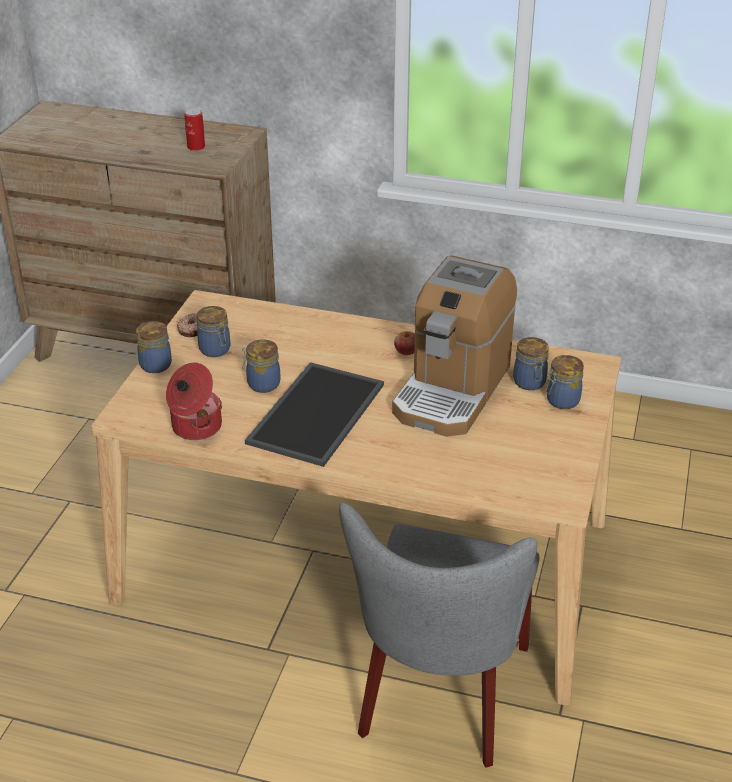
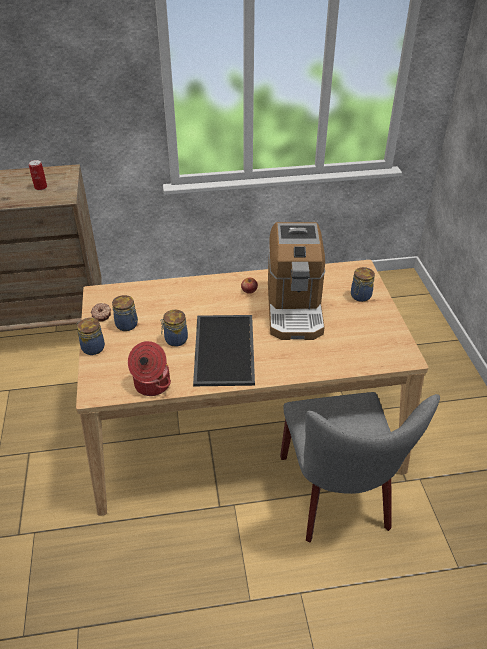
camera: 25 degrees left, 5 degrees up
(530, 383) = (334, 290): jar -> none

